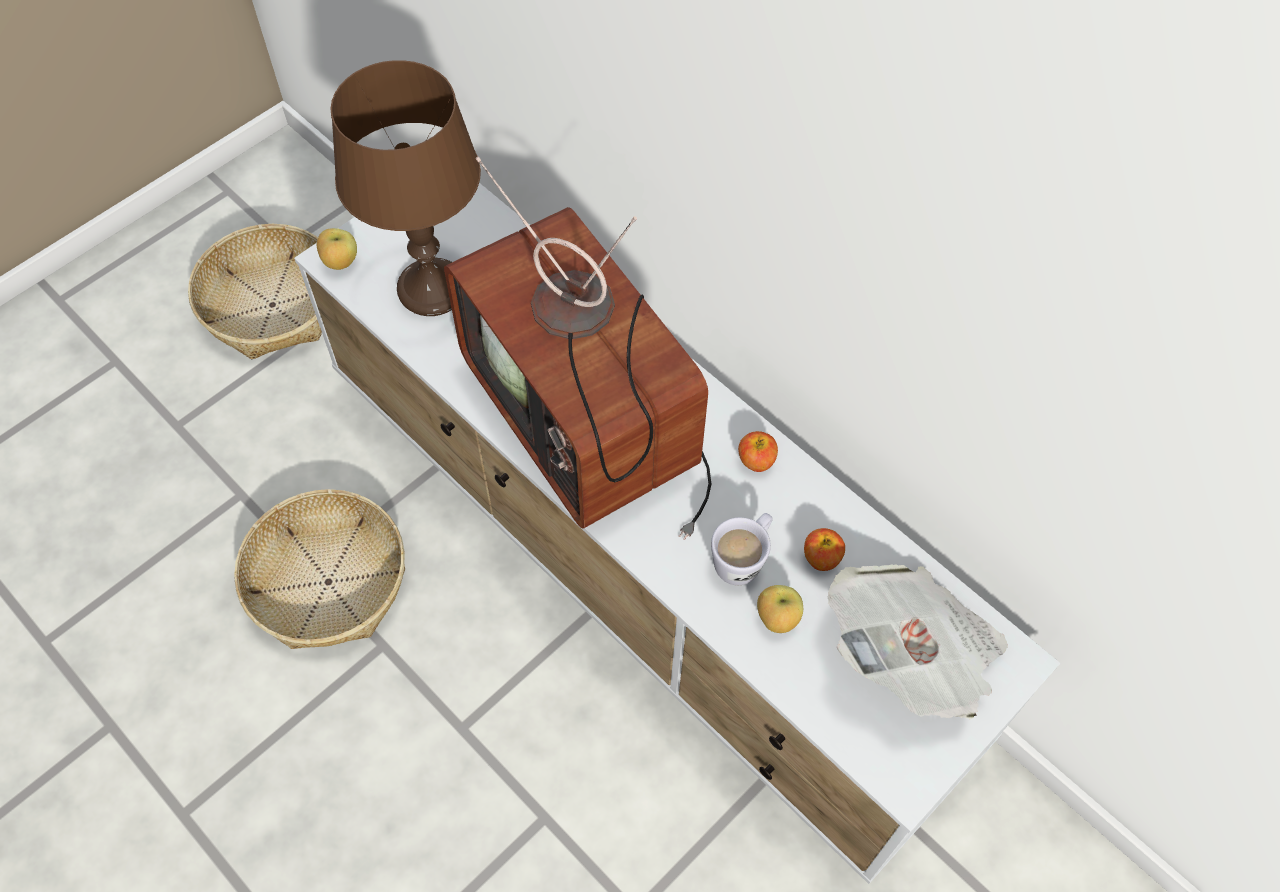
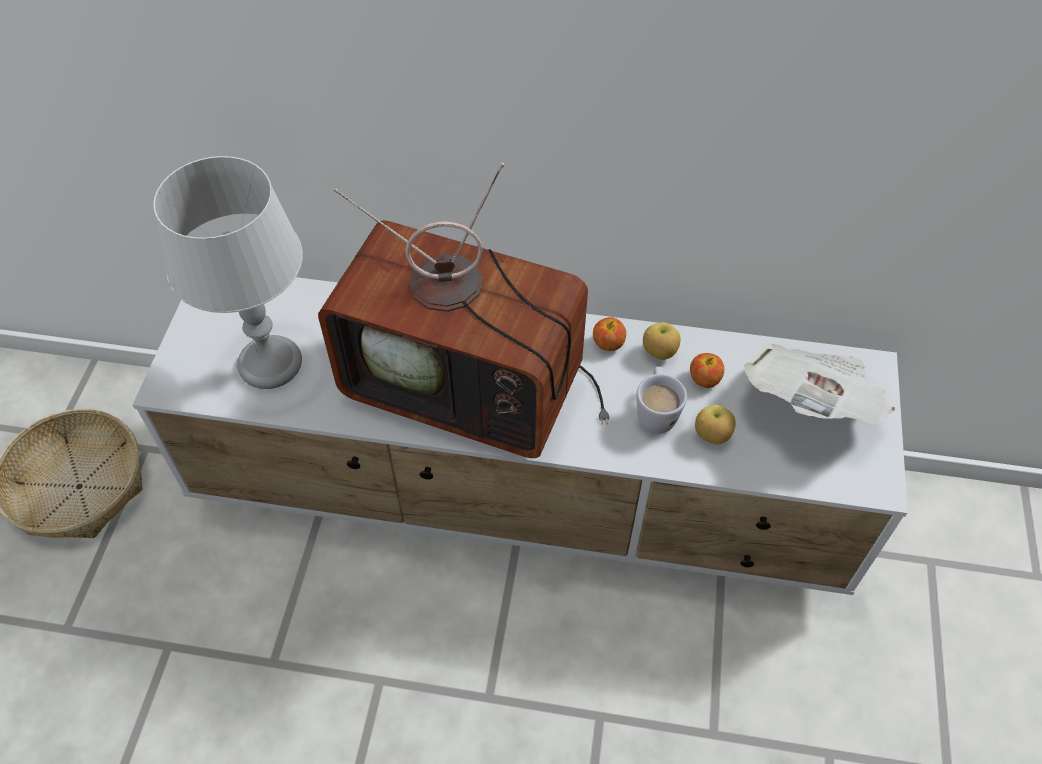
camera: 35 degrees left, 5 degrees down
(329, 581) = (297, 663): basket -> none
(340, 262) = (176, 386): apple -> apple (659, 353)
(432, 290) = (271, 364): brown table lamp -> grey table lamp

